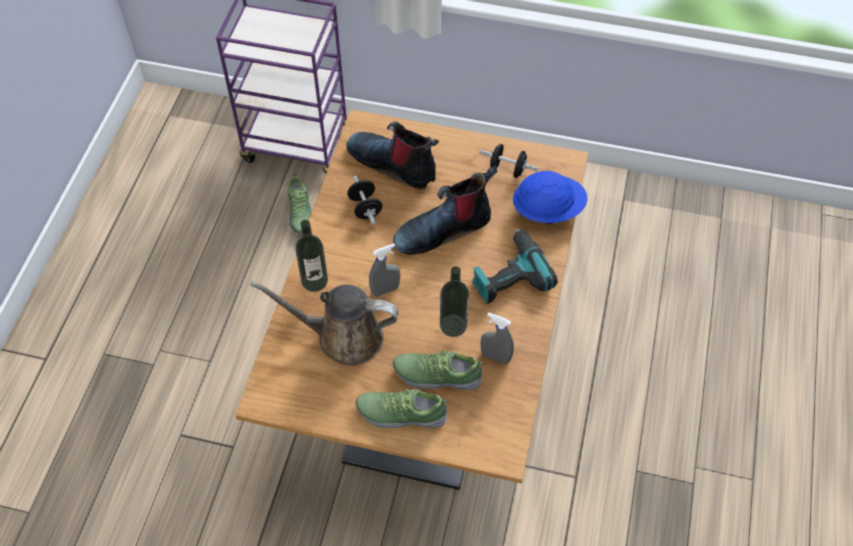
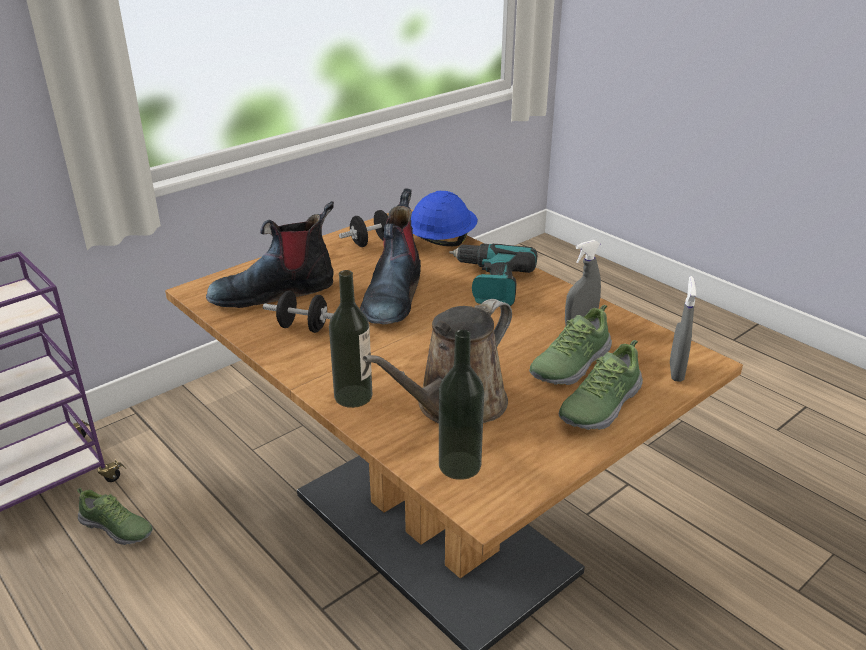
camera: 55 degrees left, 25 degrees down
(385, 290) = (425, 355): grey spray bottle -> grey spray bottle (676, 372)
(453, 325) = (517, 333): bottle -> bottle (459, 465)

